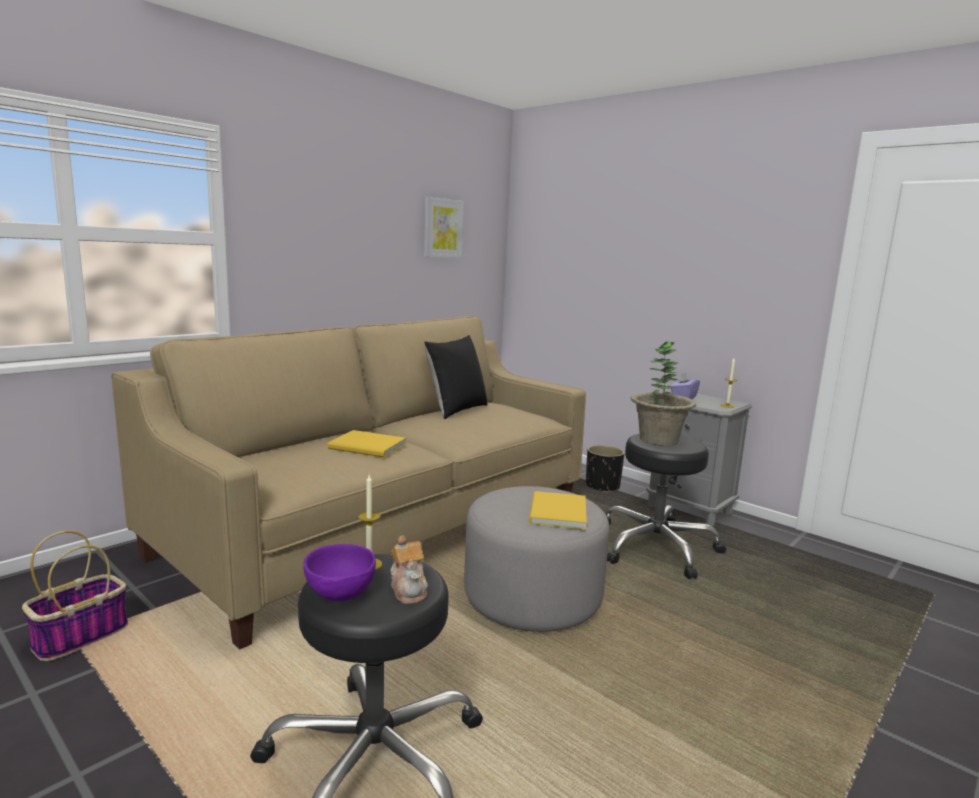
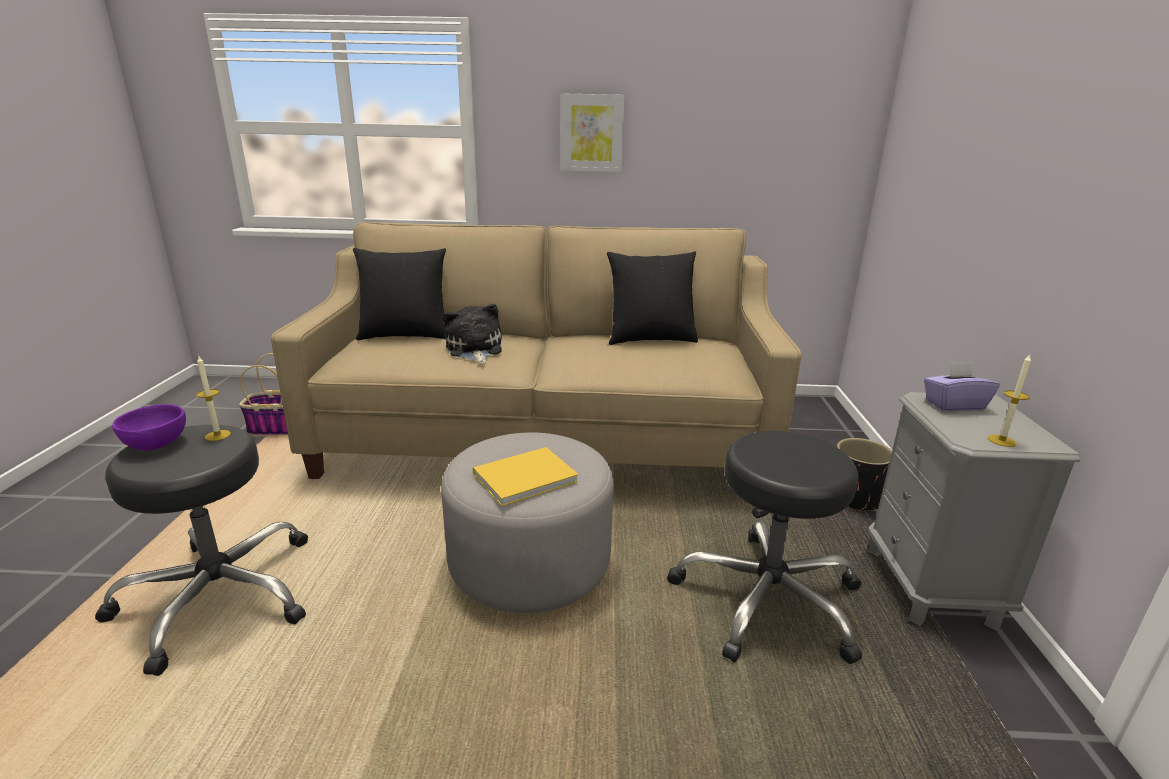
camera: 50 degrees right, 10 degrees up
(266, 455) = (405, 335): none -> black pillow
(368, 447) = (474, 350): yellow book -> plush toy
(409, 589) = (180, 464): teapot -> none
(442, 228) = (758, 110): picture -> picture (592, 133)
(658, 440) = (783, 449): potted plant -> none

